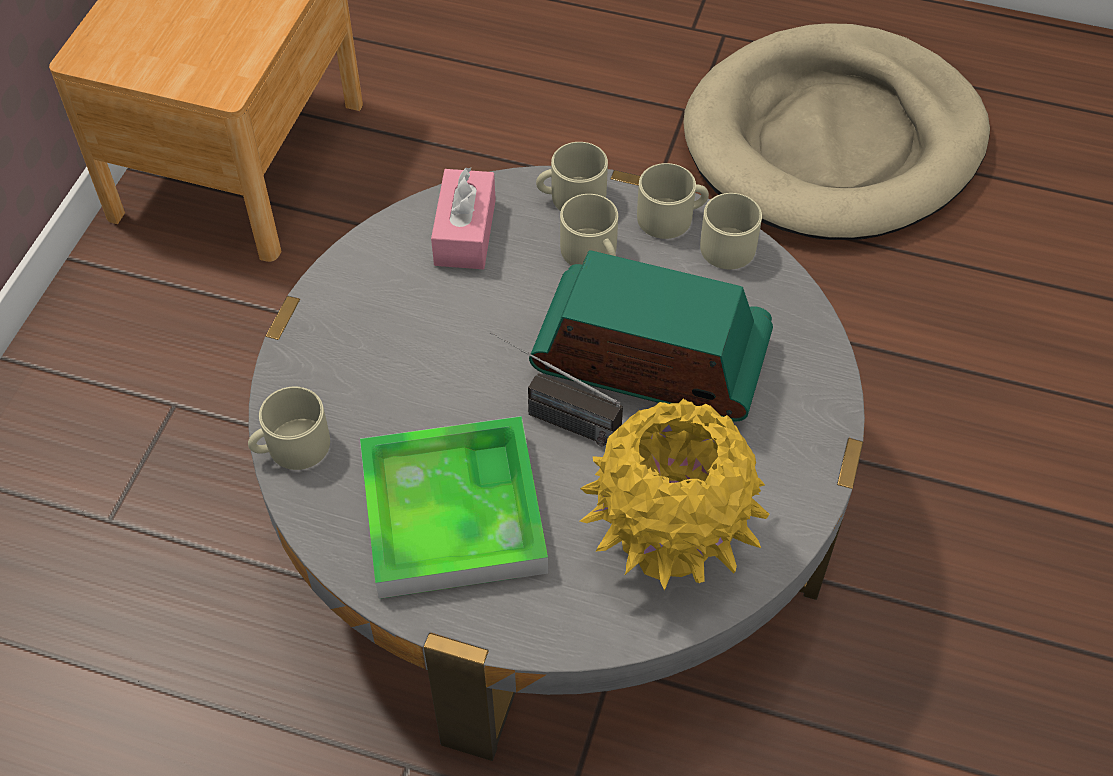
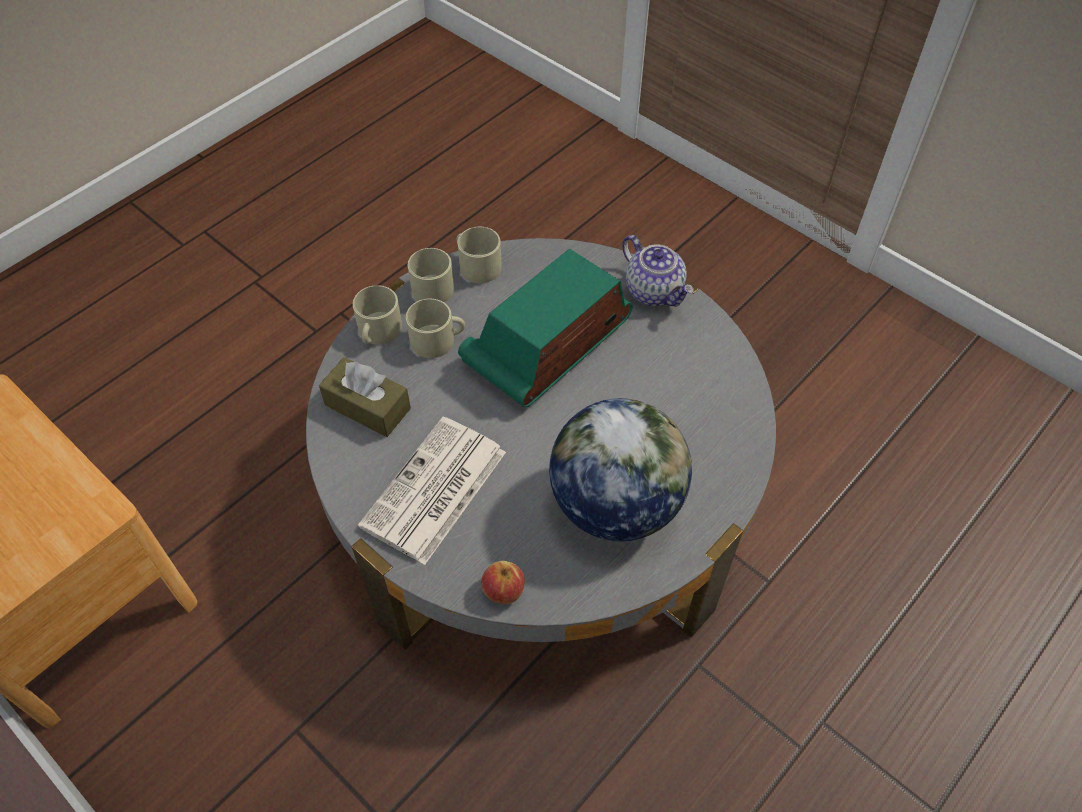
camera: 65 degrees left, 0 degrees up
(291, 447) = (503, 590): beige mug -> apple
(385, 335) = (434, 491): none -> newspaper
(453, 513) = (615, 504): tray -> globe
(465, 232) = (367, 406): pink tissue box -> brown tissue box
(550, 415) = (563, 417): radio -> none
(670, 539) = (693, 391): yellow vase -> none
(811, 439) = (655, 291): none -> teapot
(833, 141) = (344, 219): beige dog bed -> none

